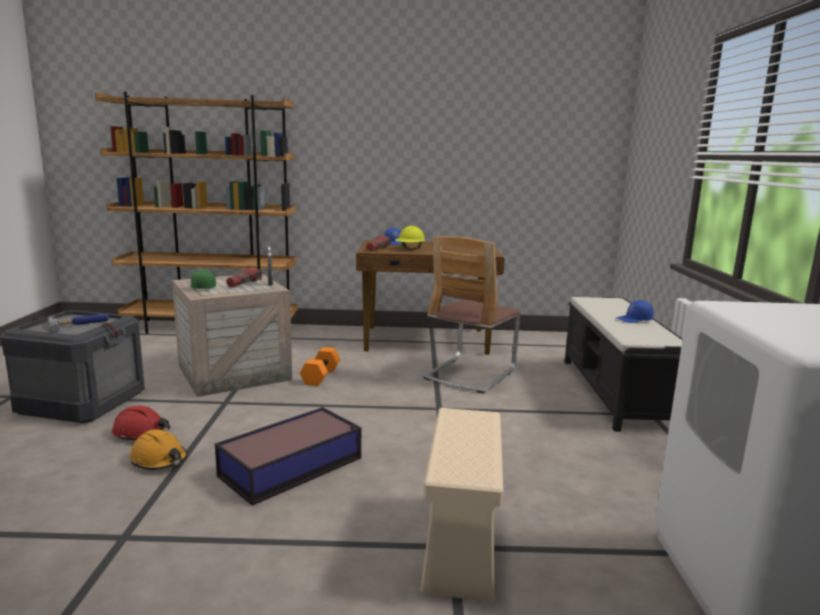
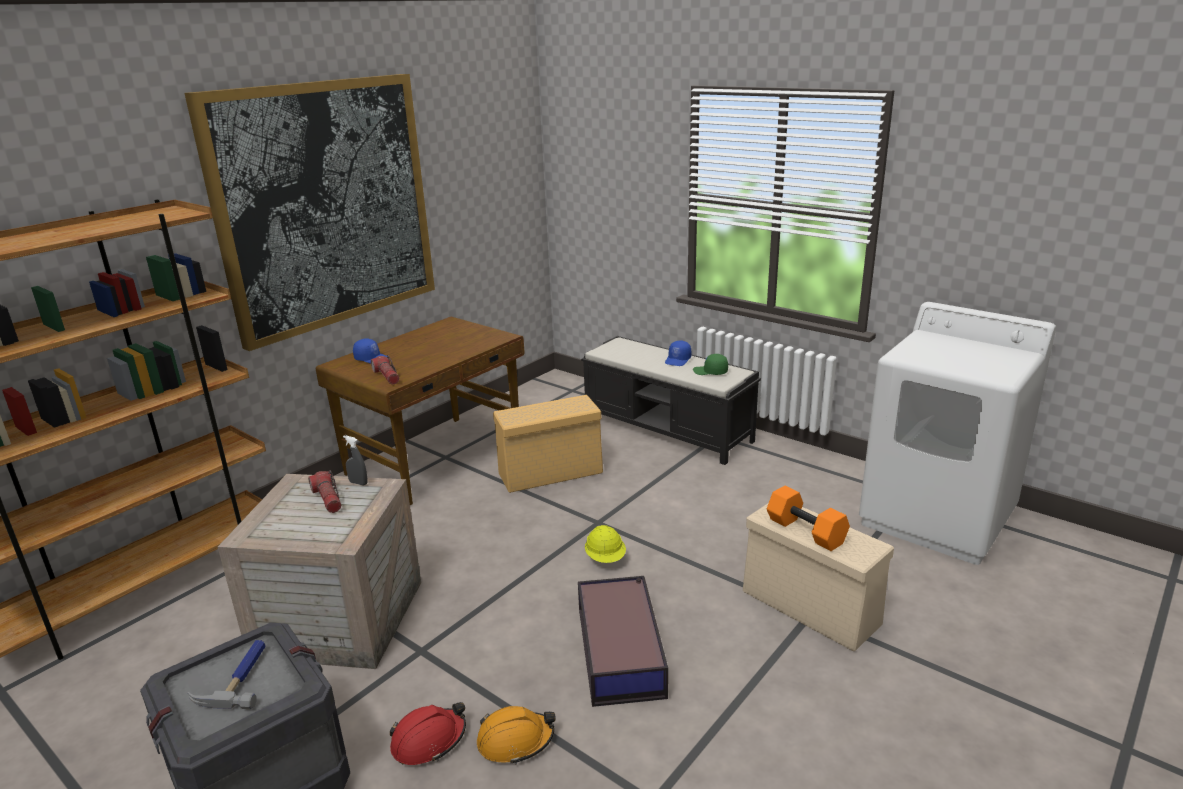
camera: 50 degrees left, 10 degrees up
(203, 287) = (302, 531): green cap -> green cap (710, 372)
(320, 376) = (436, 560): orange dumbbell -> orange dumbbell (804, 531)
(399, 129) = (325, 205): none -> picture
(410, 249) = (414, 361): yellow hard hat -> yellow hard hat (605, 558)
(470, 374) = (549, 474): chair -> beige storage box

